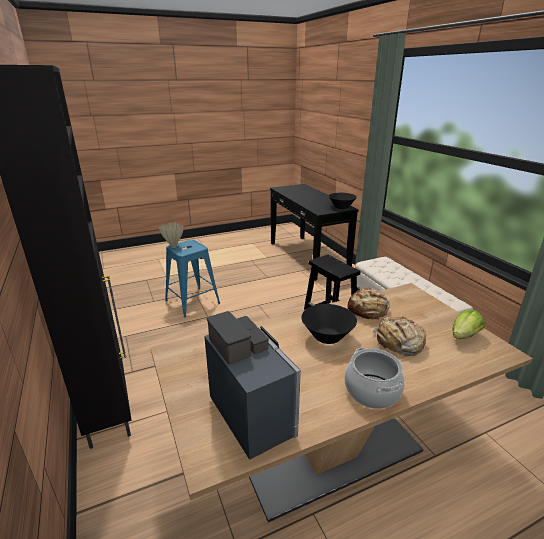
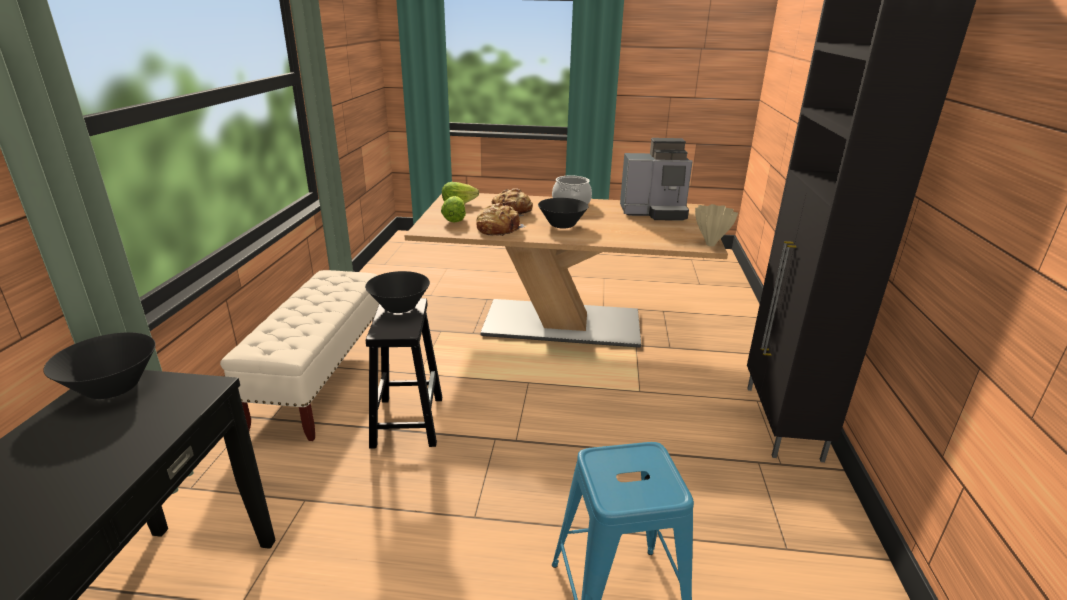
camera: 150 degrees left, 0 degrees up
(173, 246) = (671, 491): beige vase -> beige vase (710, 244)
(255, 412) = (654, 212): coffee machine -> coffee machine turned 90 degrees counterclockwise
(342, 269) = (400, 307): none -> black bowl
(418, 310) = (454, 219): none -> lettuce

